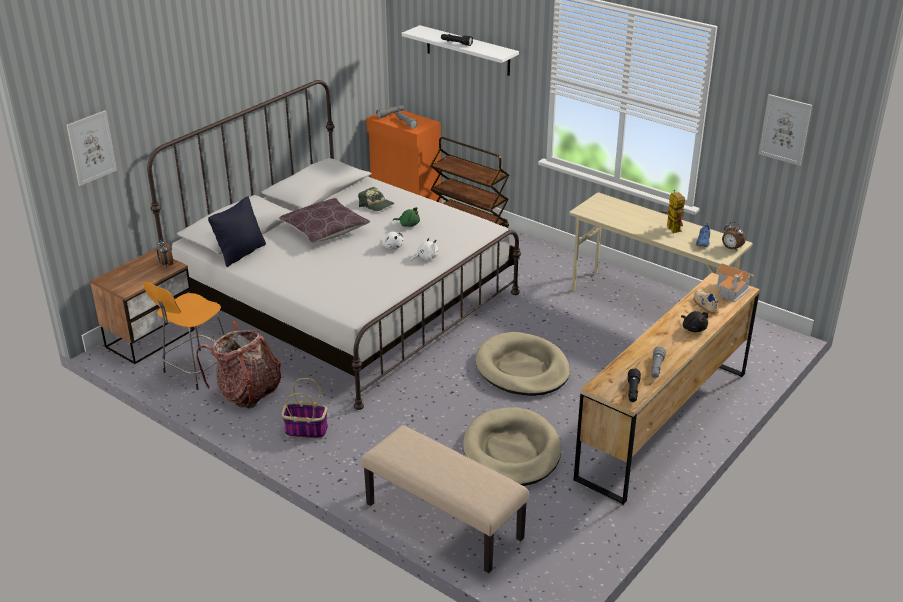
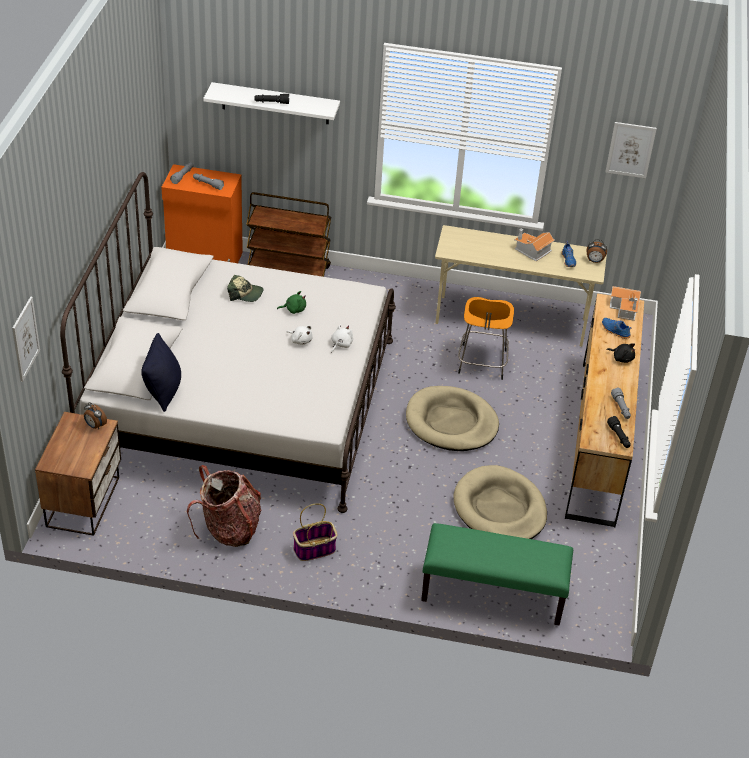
camera: 30 degrees left, 10 degrees up
(196, 370) = (161, 522): orange stool -> orange stool (482, 363)
(325, 230) = (221, 339): brown pillow -> none
(442, 522) = (492, 594): beige bench -> green bench
(670, 227) = (532, 251): toy robot -> toy house
(705, 305) = (615, 331): beige shoe -> blue shoe

